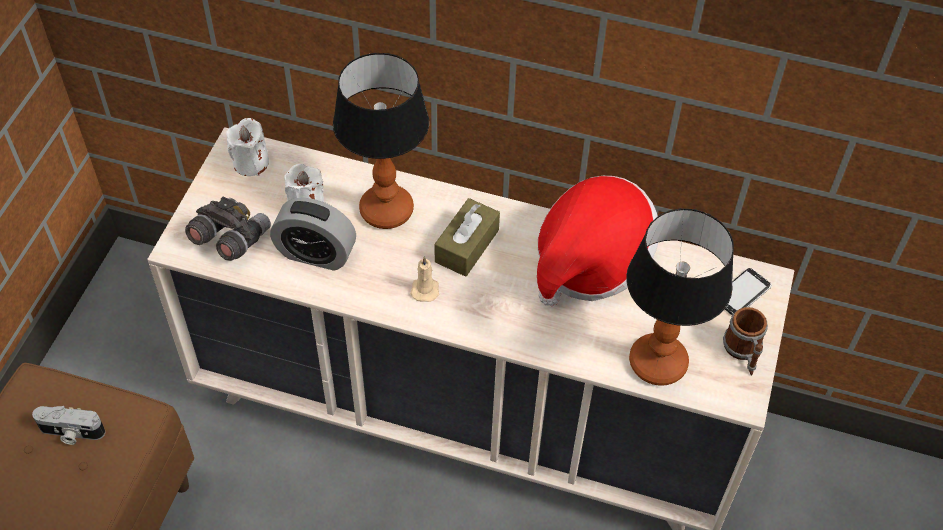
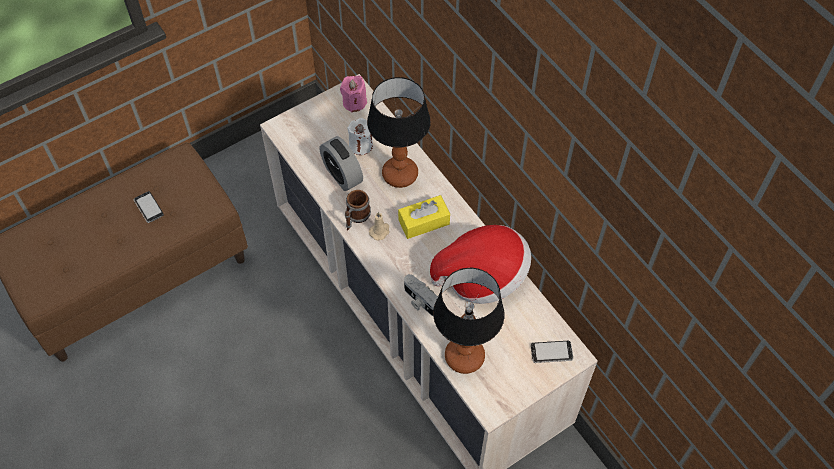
camera: 40 degrees right, 5 degrees up
(42, 480) = (148, 208): none -> phone
(71, 433) = (179, 193): camera -> camera (420, 301)
(230, 239) = (307, 139): grey binoculars -> none
(251, 163) = (354, 102): white candle -> pink candle
(467, 246) = (424, 222): brown tissue box -> yellow tissue box
(743, 352) = (518, 385): mug -> mug (356, 217)

